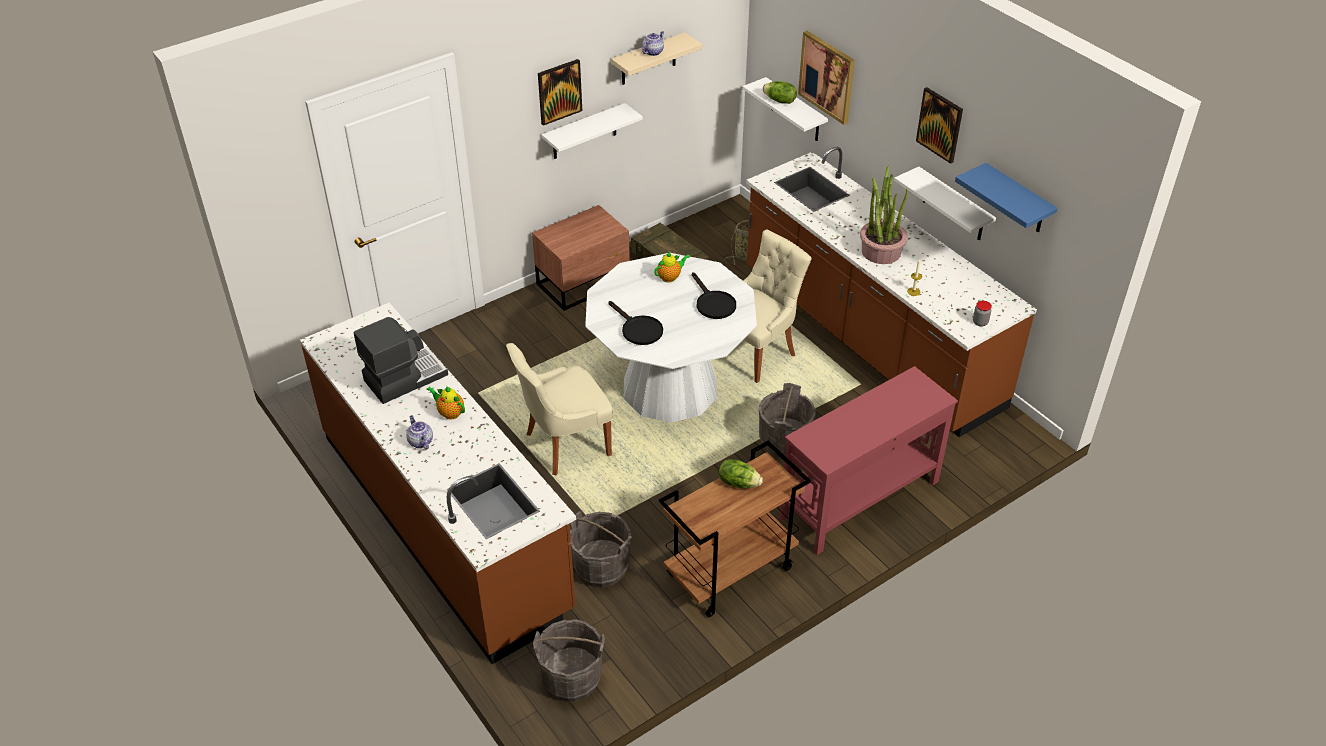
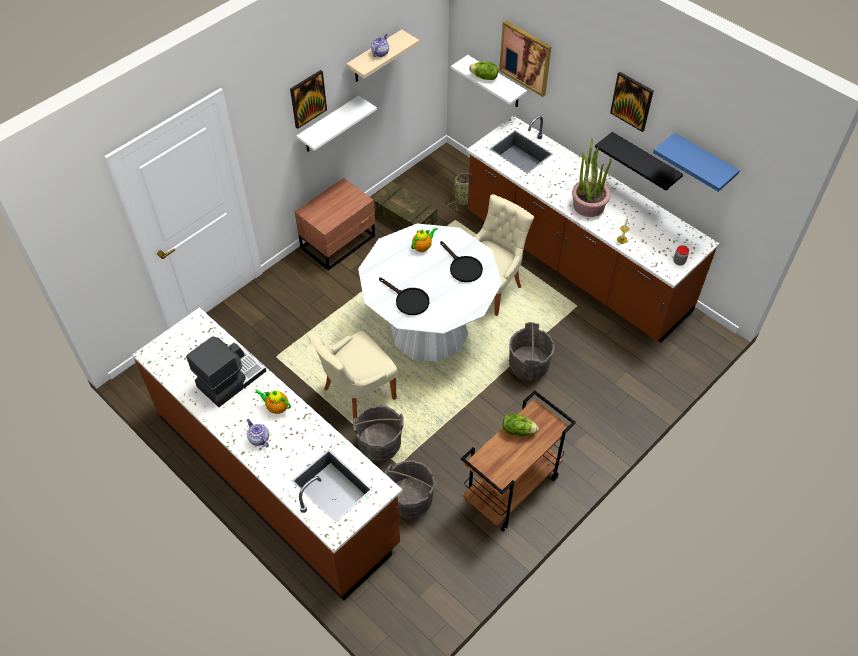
camera: 10 degrees left, 10 degrees up
(571, 678) = (409, 602): grey bucket -> grey bucket (380, 445)
(858, 499) = (596, 409): red console table -> none
(953, 205) = (644, 163): white shelf -> black shelf

